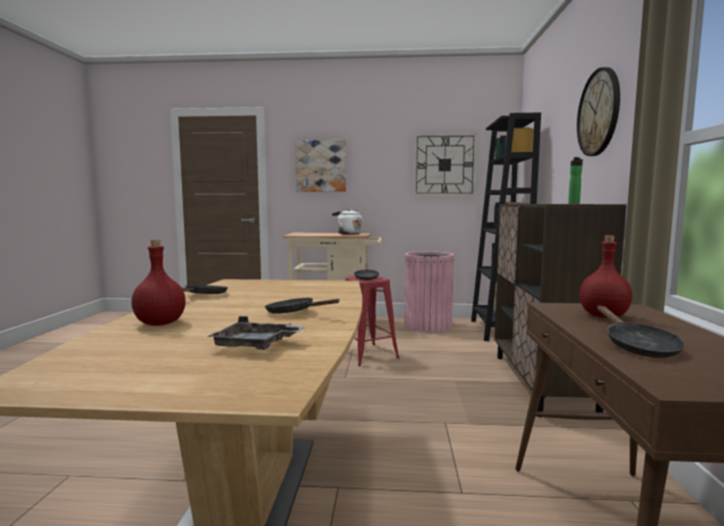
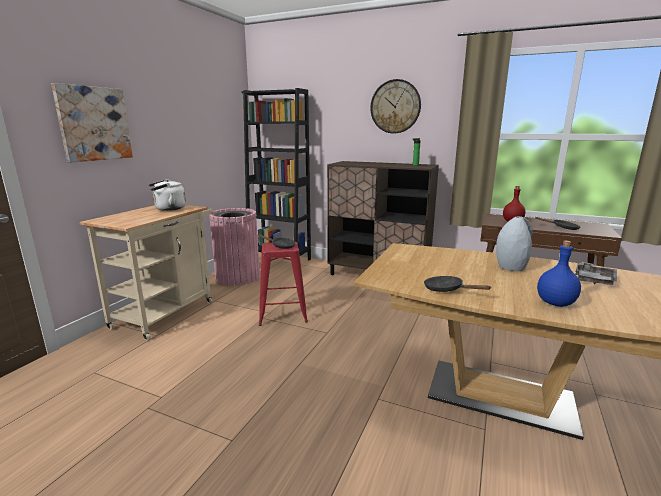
camera: 70 degrees left, 10 degrees up
(161, 323) = (554, 303): red bottle -> blue bottle
(294, 313) = (511, 267): black frying pan -> grey vase
(444, 165) = (209, 123): wall clock -> none

